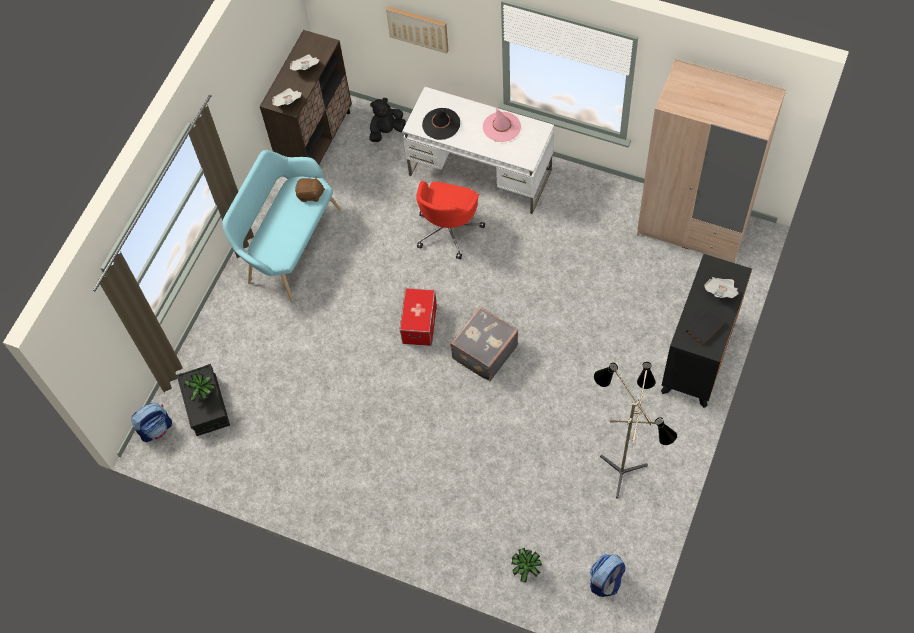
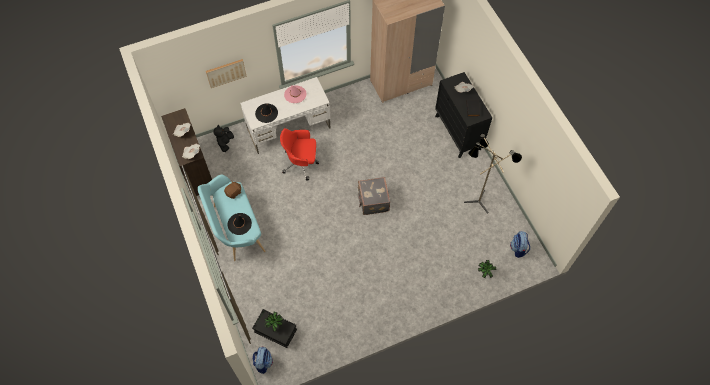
camera: 50 degrees left, 0 degrees up
(277, 238) = (239, 224): none -> black hat
(419, 324) = (332, 213): storage box -> none
(449, 229) = (301, 163): red office chair -> red office chair turned 120 degrees clockwise

